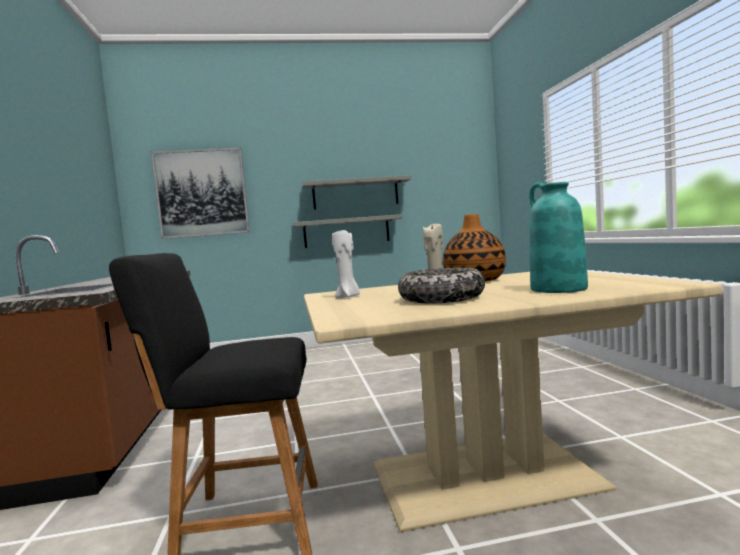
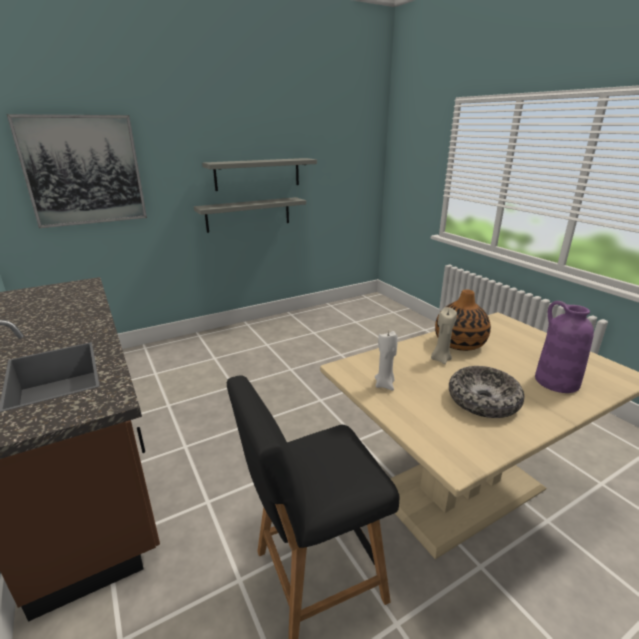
camera: 20 degrees left, 20 degrees up
(557, 289) = (555, 382): turquoise vase -> purple vase

